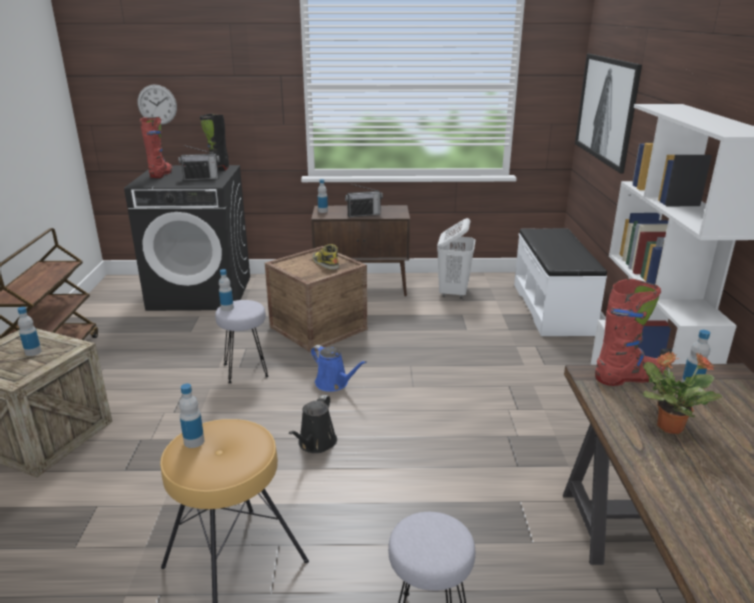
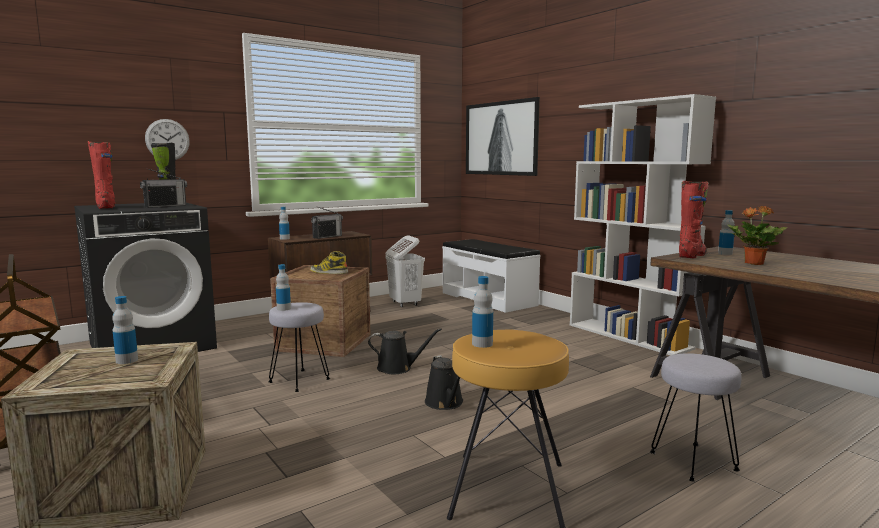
camera: 35 degrees left, 15 degrees down
(157, 104) = (80, 137): wall clock -> wall clock (167, 140)
(334, 383) = (398, 368): blue watering can -> black watering can

